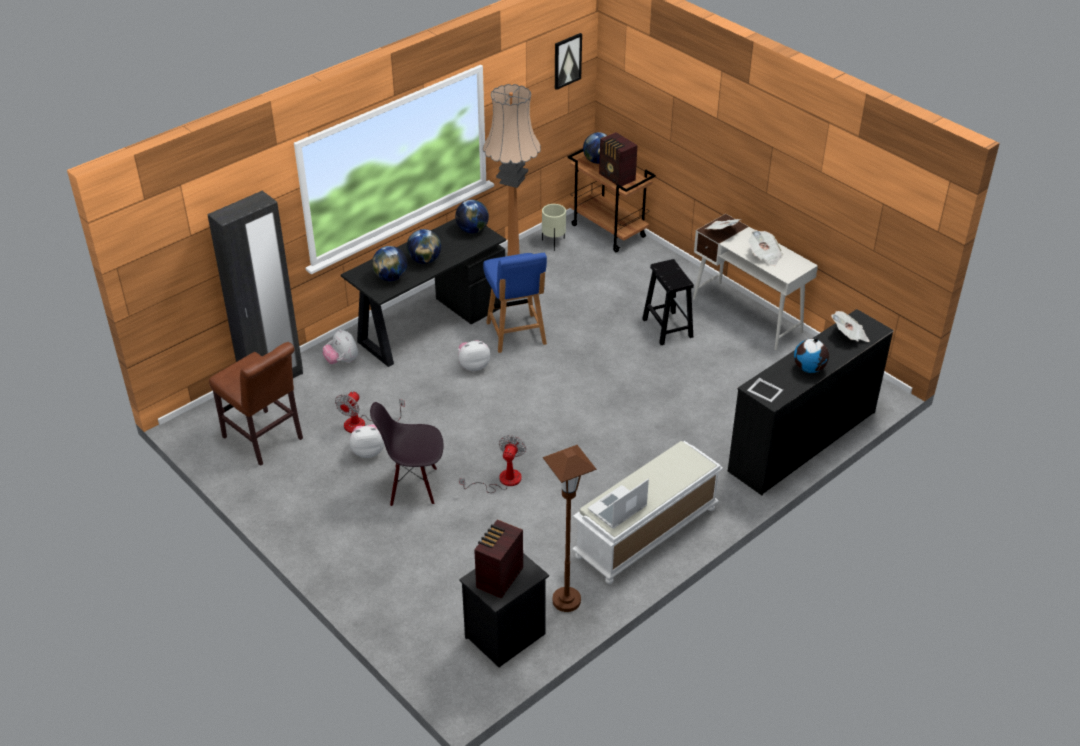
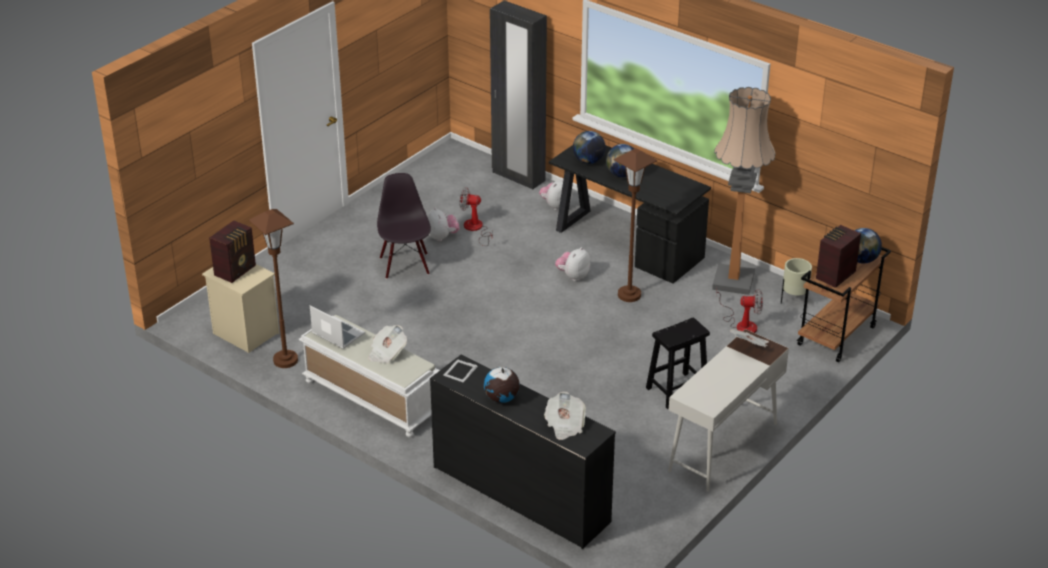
camera: 80 degrees right, 5 degrees down
(265, 440) = (444, 186): brown chair -> none
(472, 230) = (682, 193): globe -> none
(473, 365) = (573, 276): plush toy -> plush toy turned 120 degrees counterclockwise
(498, 578) = (236, 270): radio -> radio turned 105 degrees clockwise
(502, 480) = (422, 310): fan -> fan (741, 324)
(505, 637) = (244, 333): black nightstand -> beige nightstand
(516, 334) = (629, 295): blue chair -> brown floor lamp
(567, 60) = (872, 135): picture -> none
(764, 256) = (715, 378): newspaper -> newspaper (386, 353)

